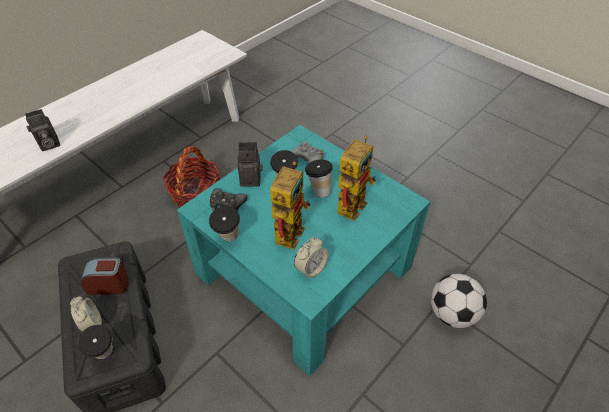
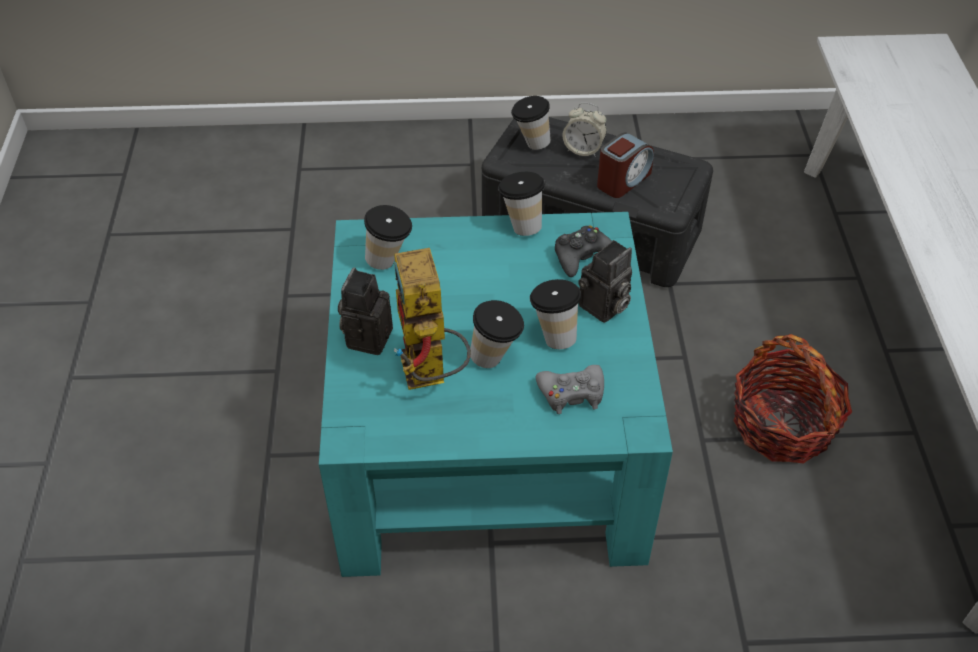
camera: 135 degrees right, 0 degrees up
(48, 145) = (912, 170): camera -> camera (367, 336)
(289, 229) = (468, 283): toy robot -> none
(311, 269) = (390, 261): alarm clock -> cup
(452, 313) = (227, 549): football -> none

